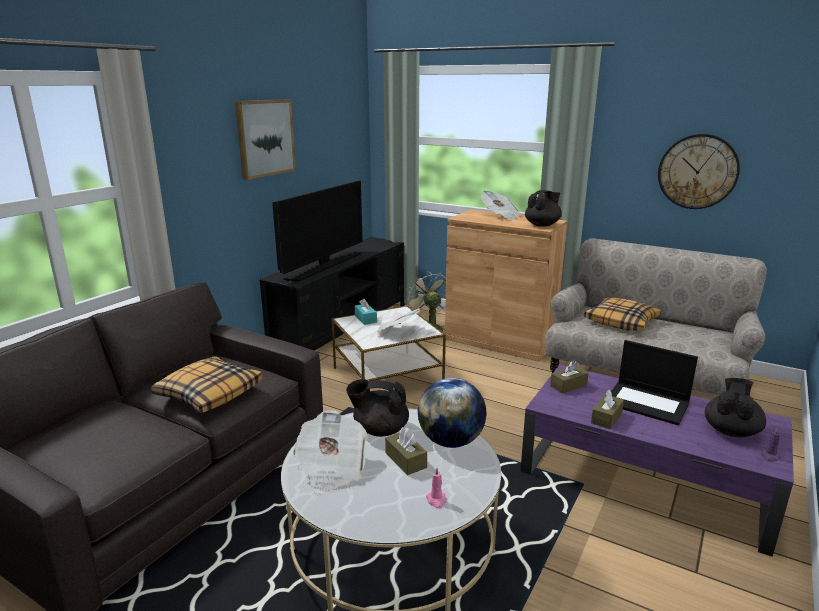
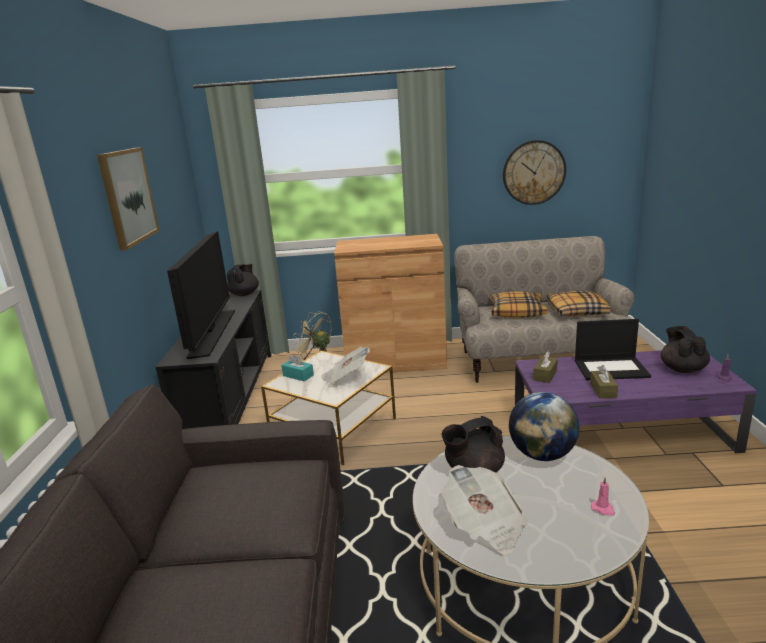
camera: 30 degrees left, 0 degrees up
(209, 393) = (258, 510): pillow -> pillow (576, 311)
(405, 460) = (532, 487): brown tissue box -> none
(500, 216) = (377, 241): newspaper -> none
(542, 225) = (427, 241): black teapot -> black teapot (244, 294)

